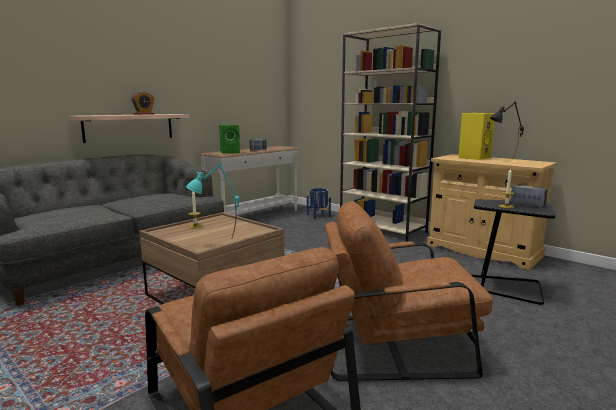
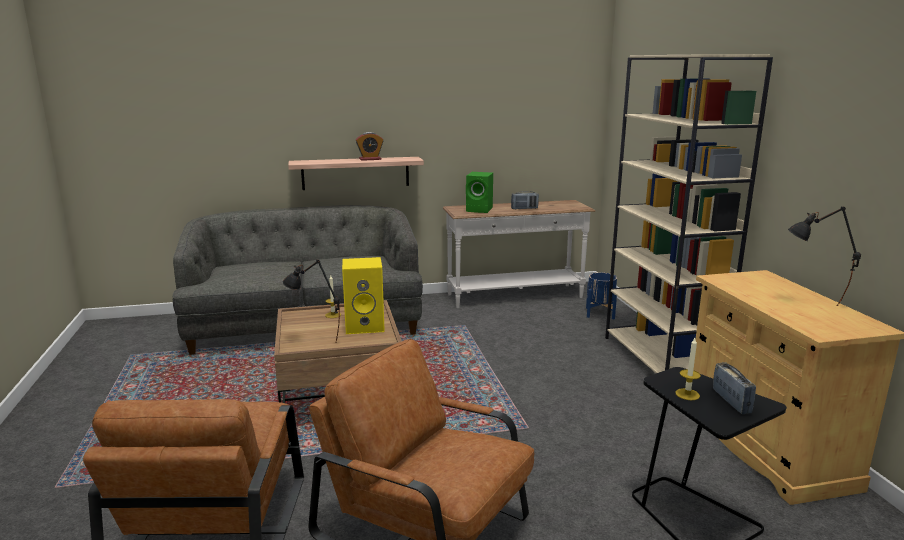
camera: 35 degrees right, 5 degrees up
(215, 242) = (314, 343): turquoise table lamp -> black table lamp
(474, 157) = (775, 288): yellow speaker -> yellow speaker (366, 326)

